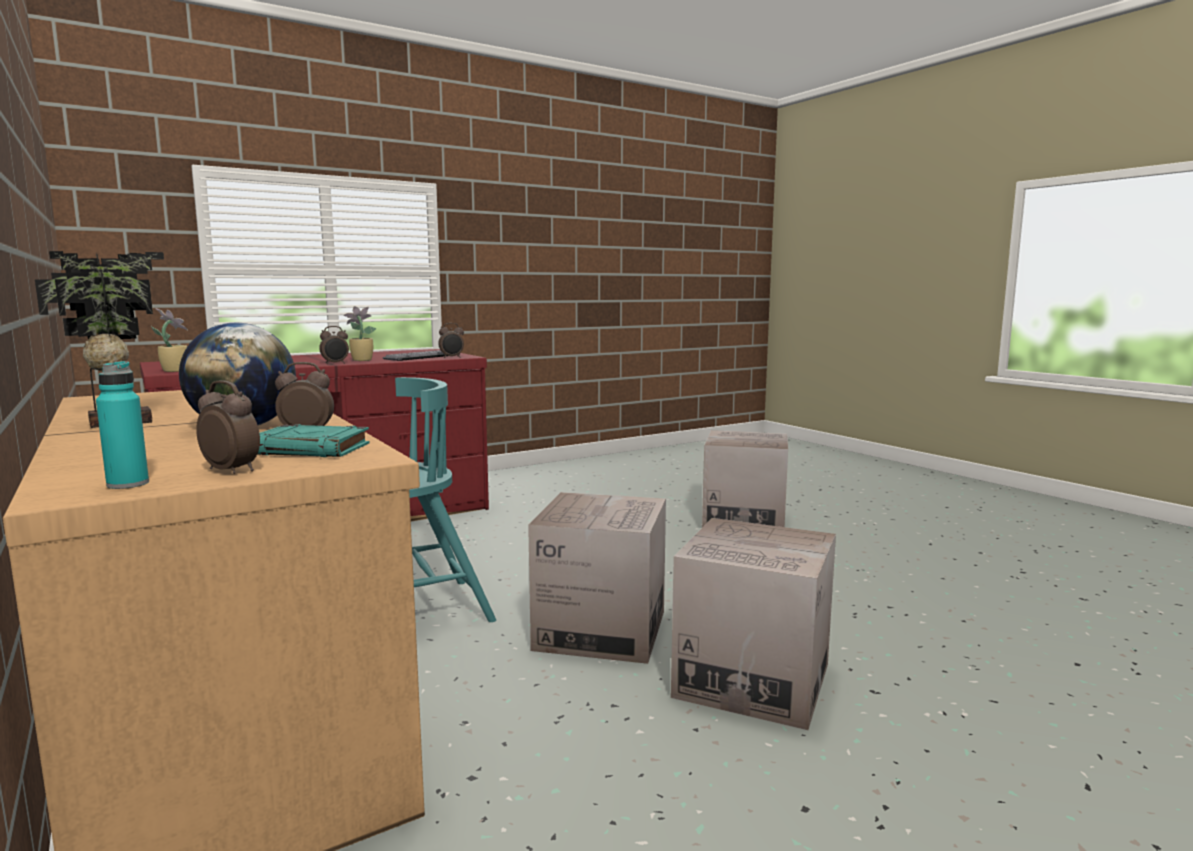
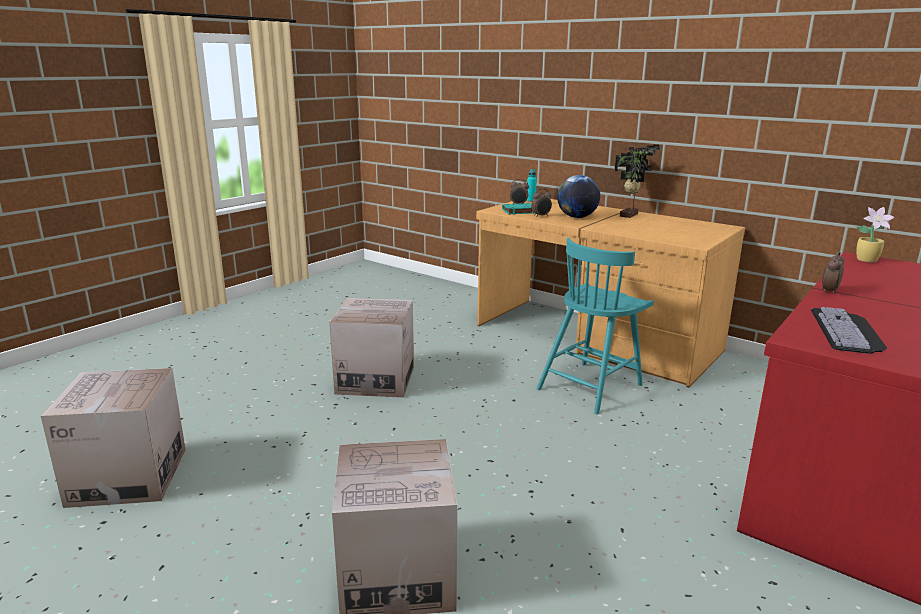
camera: 160 degrees right, 10 degrees up
(361, 360) = (850, 306): potted plant -> none
(452, 357) = (798, 332): alarm clock -> none
(601, 630) = (469, 393): cardboard box -> cardboard box (128, 477)

